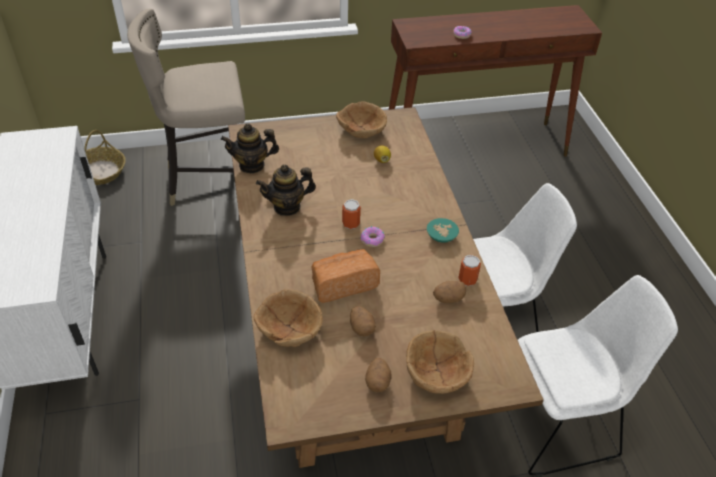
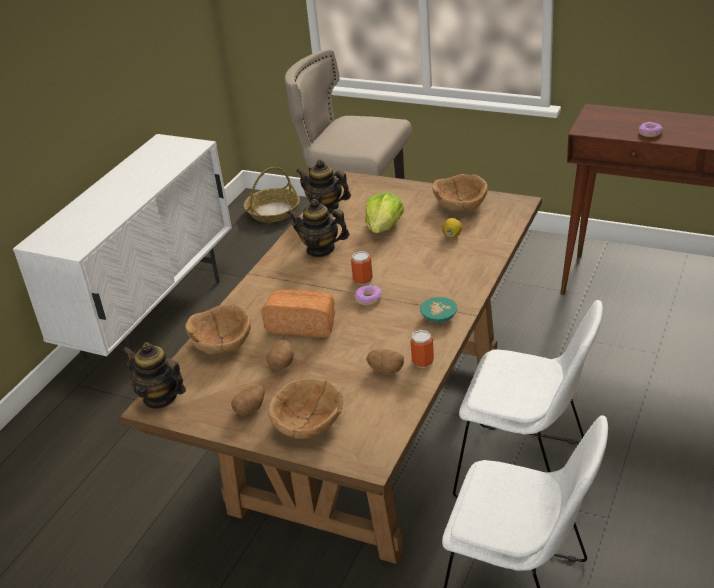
camera: 40 degrees right, 10 degrees down
(287, 408) = (160, 397): none -> teapot
(320, 169) = (384, 227): none -> lettuce

